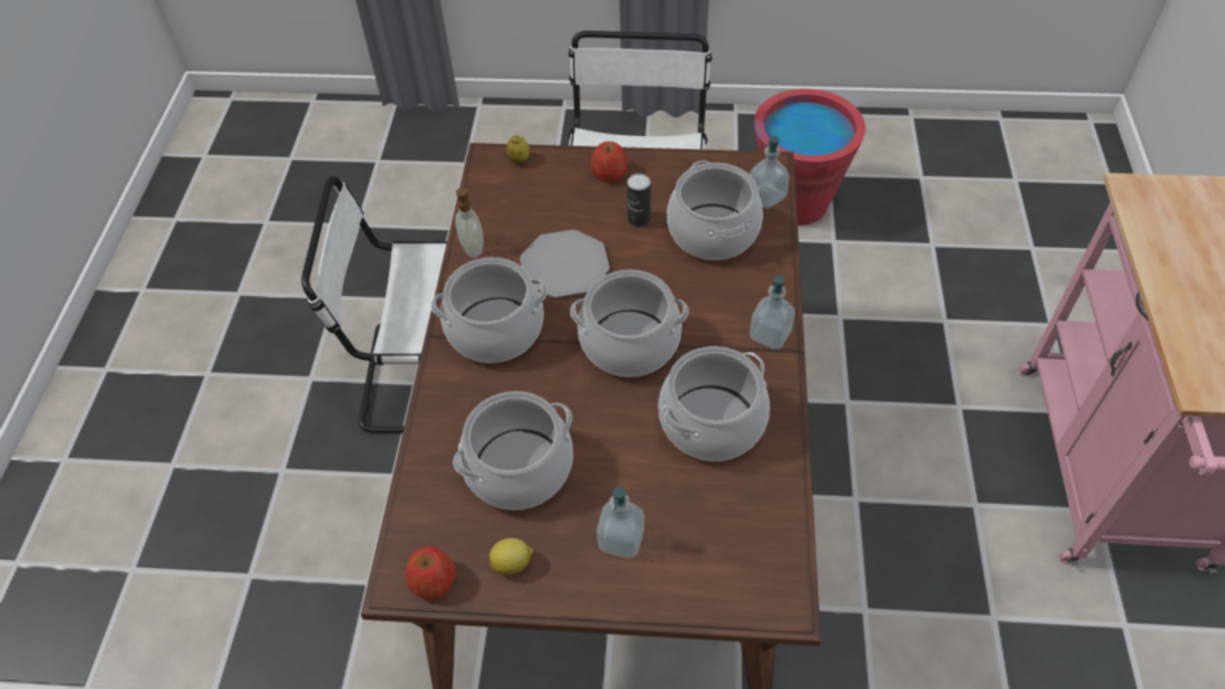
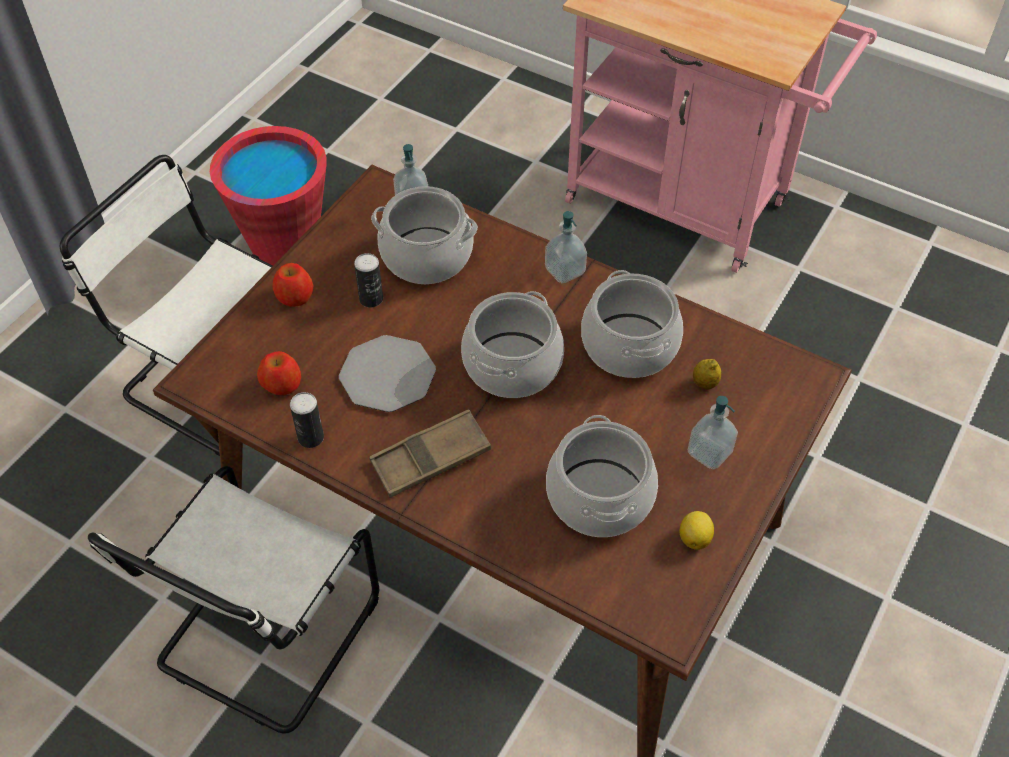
camera: 65 degrees left, 0 degrees up
(433, 580) = (682, 604): apple -> apple (281, 384)
(474, 248) = (311, 437): soap dispenser -> can
(495, 331) = (430, 458): cooking pot -> brown tray
(519, 160) = (217, 357): lemon -> lemon (705, 384)

